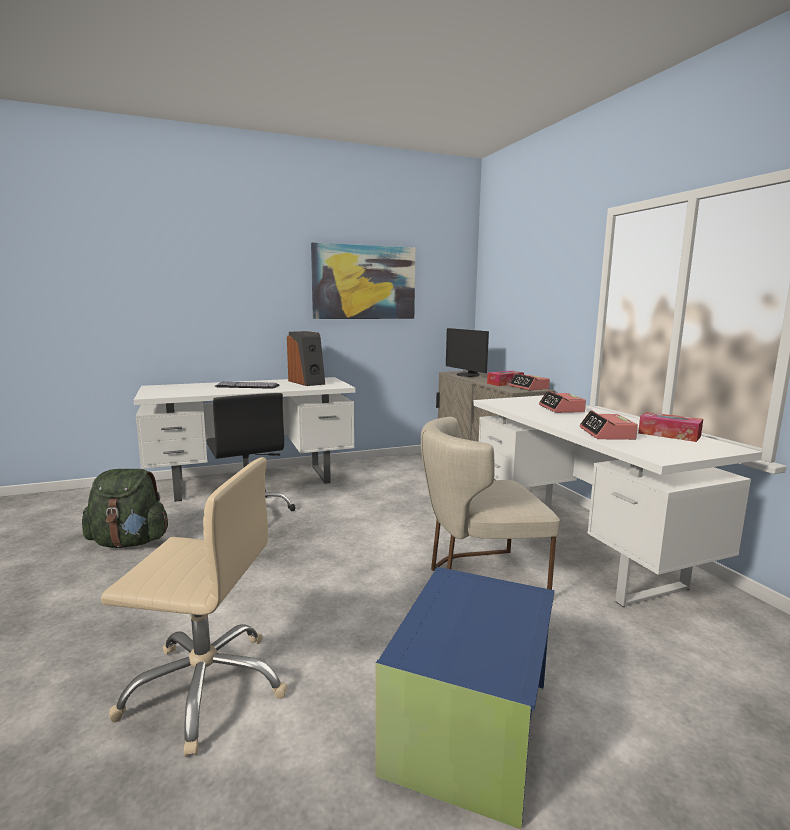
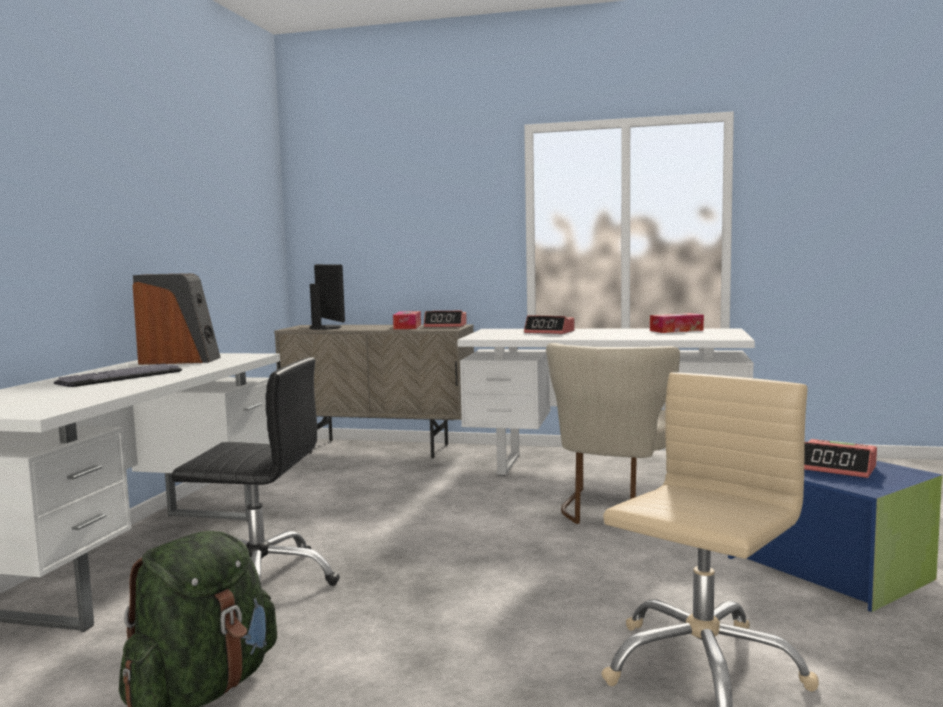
camera: 55 degrees left, 5 degrees down
(364, 282) = (188, 195): picture -> none
(466, 375) = (327, 328): monitor -> monitor turned 120 degrees counterclockwise
(607, 434) = (655, 336): alarm clock -> alarm clock (838, 468)

